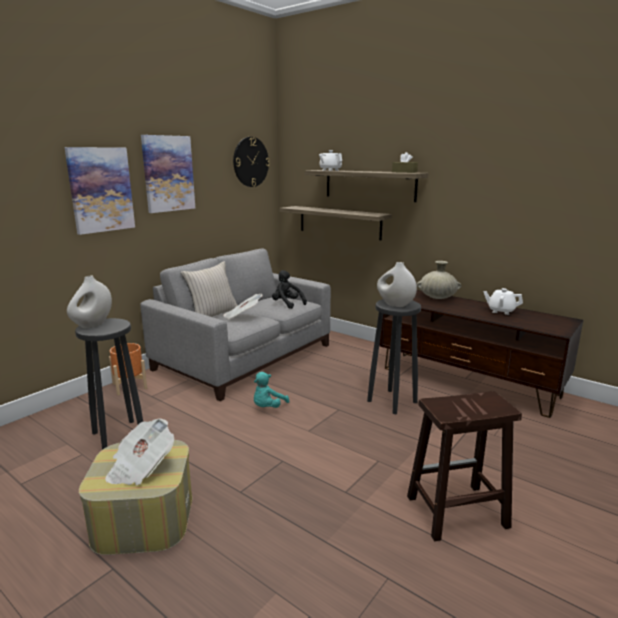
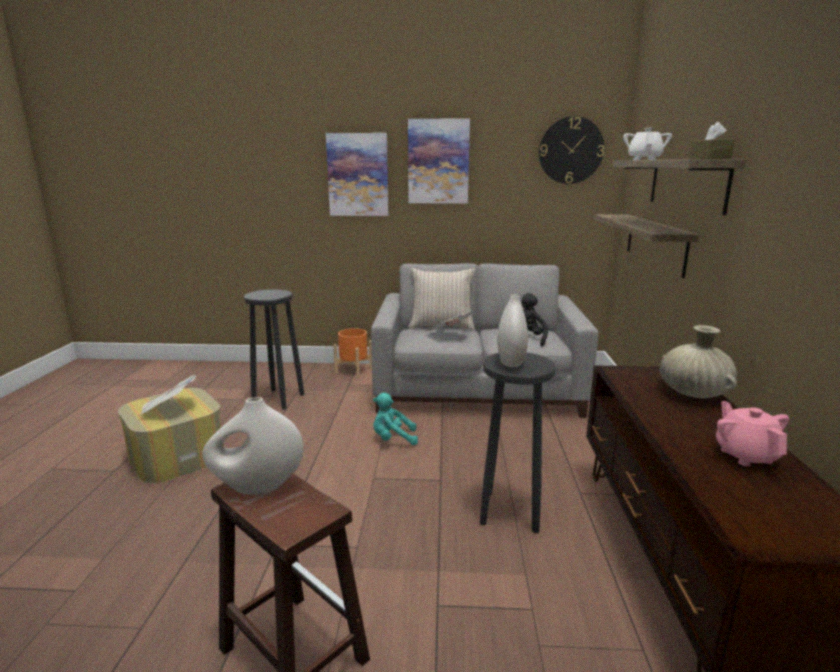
camera: 55 degrees right, 0 degrees up
(93, 325) = (266, 291): white vase -> white vase (257, 487)
(501, 311) = (746, 455): white teapot -> pink teapot

